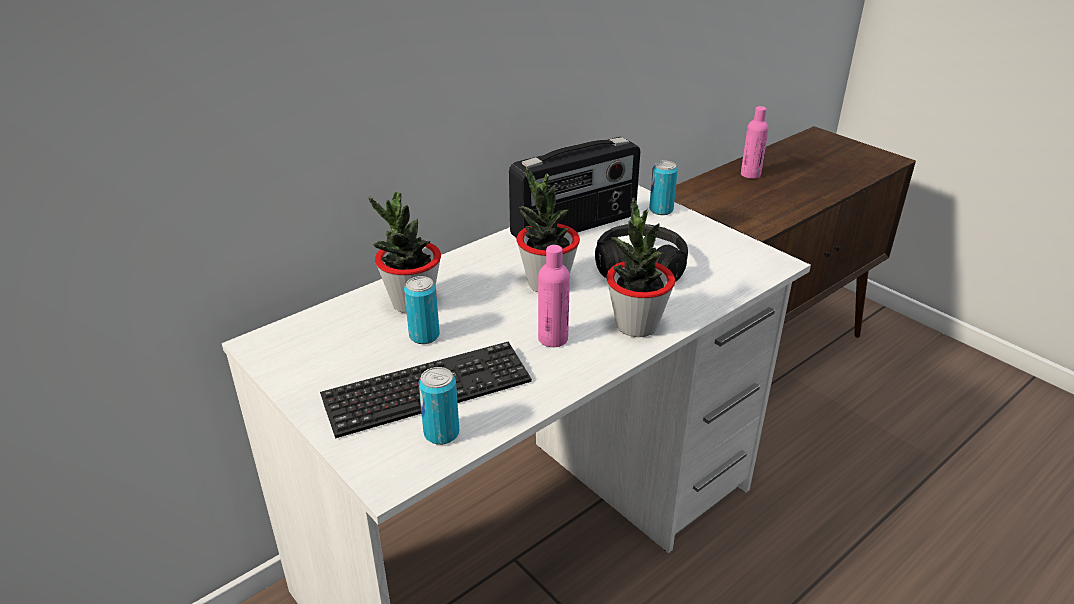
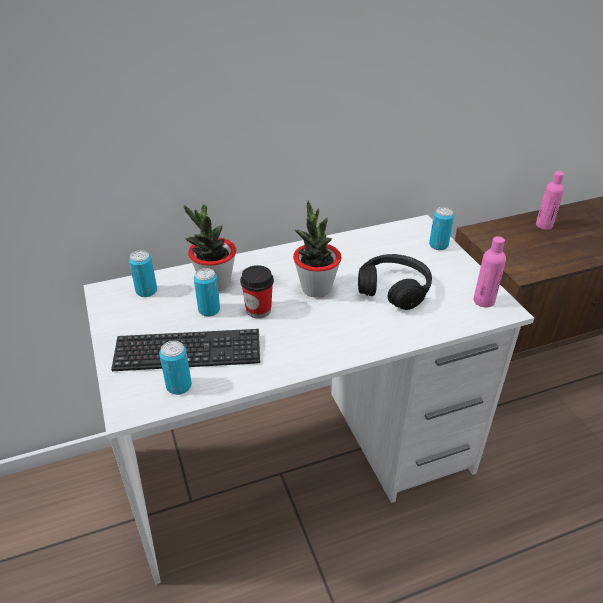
camera: 20 degrees right, 5 degrees up
(322, 331) = (146, 291): none -> can
(489, 322) = (258, 310): none -> cup
(553, 339) = (294, 333): pink bottle -> pink bottle (484, 301)
(575, 226) = (364, 246): radio -> none
(636, 325) = (361, 337): potted plant -> none

